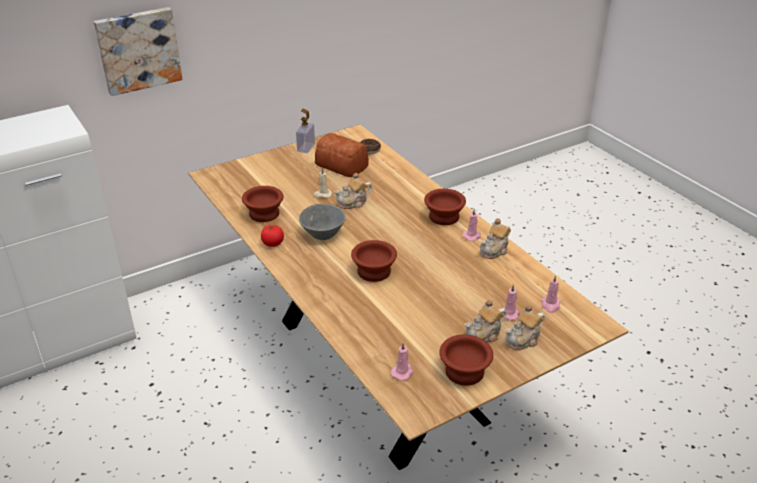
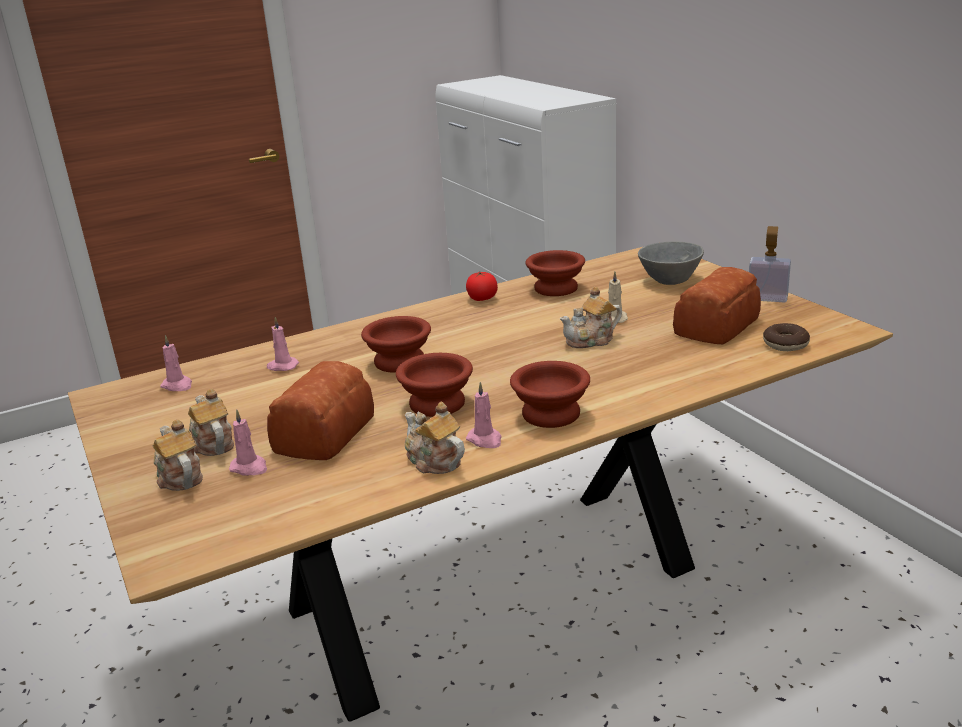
camera: 95 degrees right, 10 degrees down
(138, 50) = (690, 60): picture -> none
(321, 235) = (500, 324): grey bowl -> grey bowl (669, 279)
(353, 203) = (592, 340): teapot -> teapot turned 90 degrees counterclockwise
(463, 373) = (145, 426): brown bowl -> brown bowl (435, 403)
(469, 292) = (321, 434): none -> bread
(550, 305) = (249, 510): pink candle -> pink candle (282, 366)

